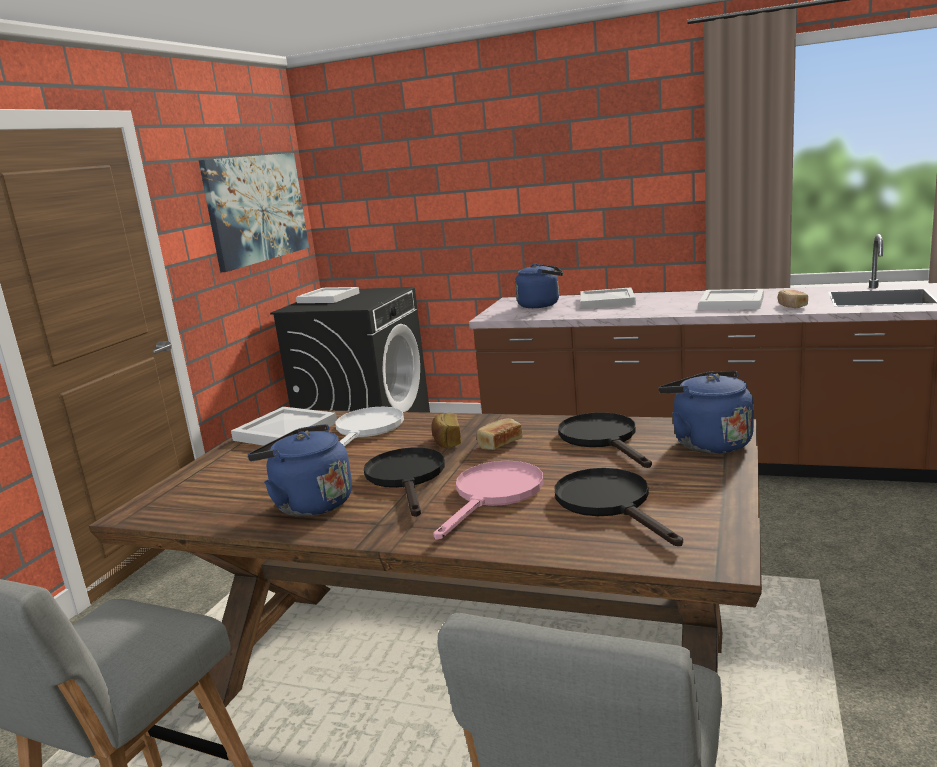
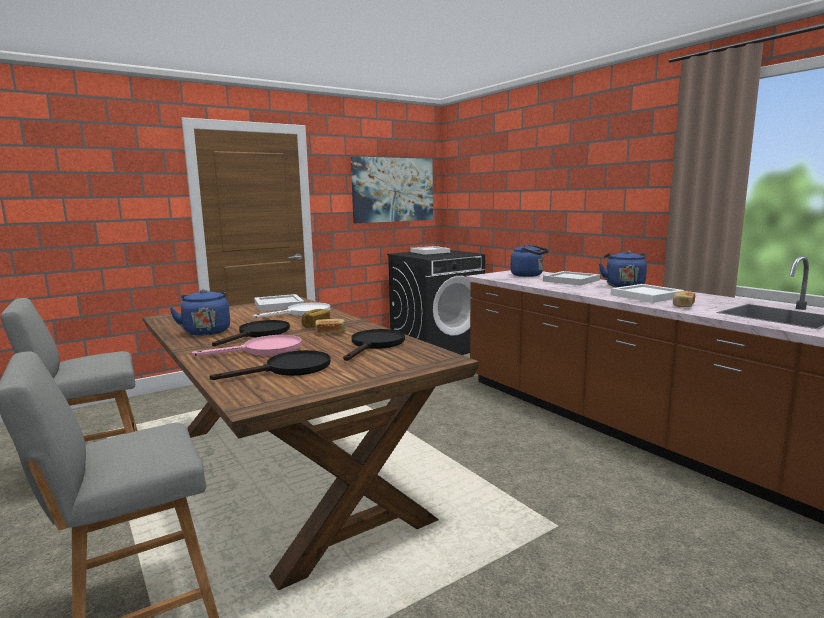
camera: 35 degrees right, 5 degrees down
(610, 503) = (289, 369): black frying pan -> black frying pan turned 45 degrees clockwise
(707, 443) = (414, 362): blue kettle -> blue kettle (623, 286)

